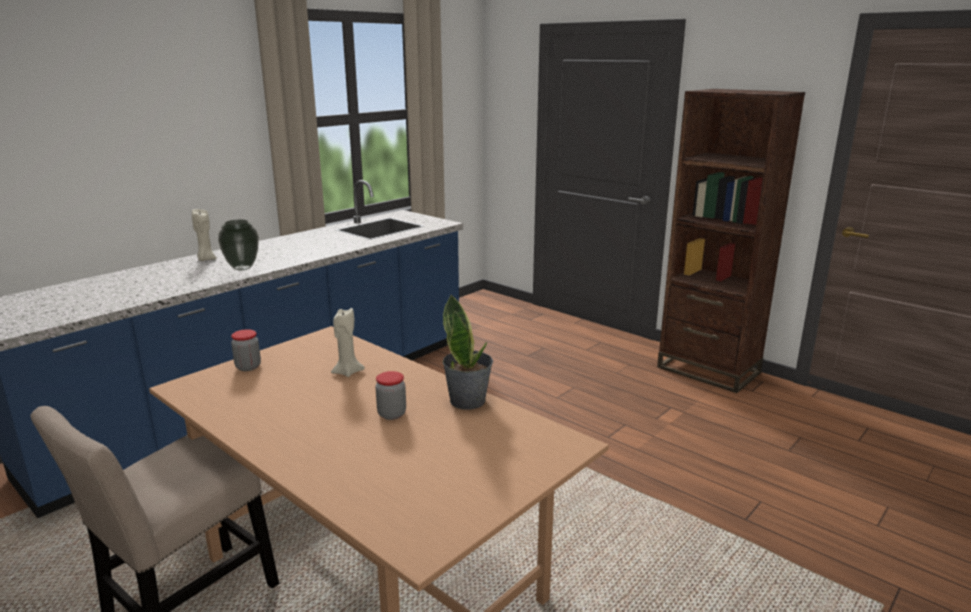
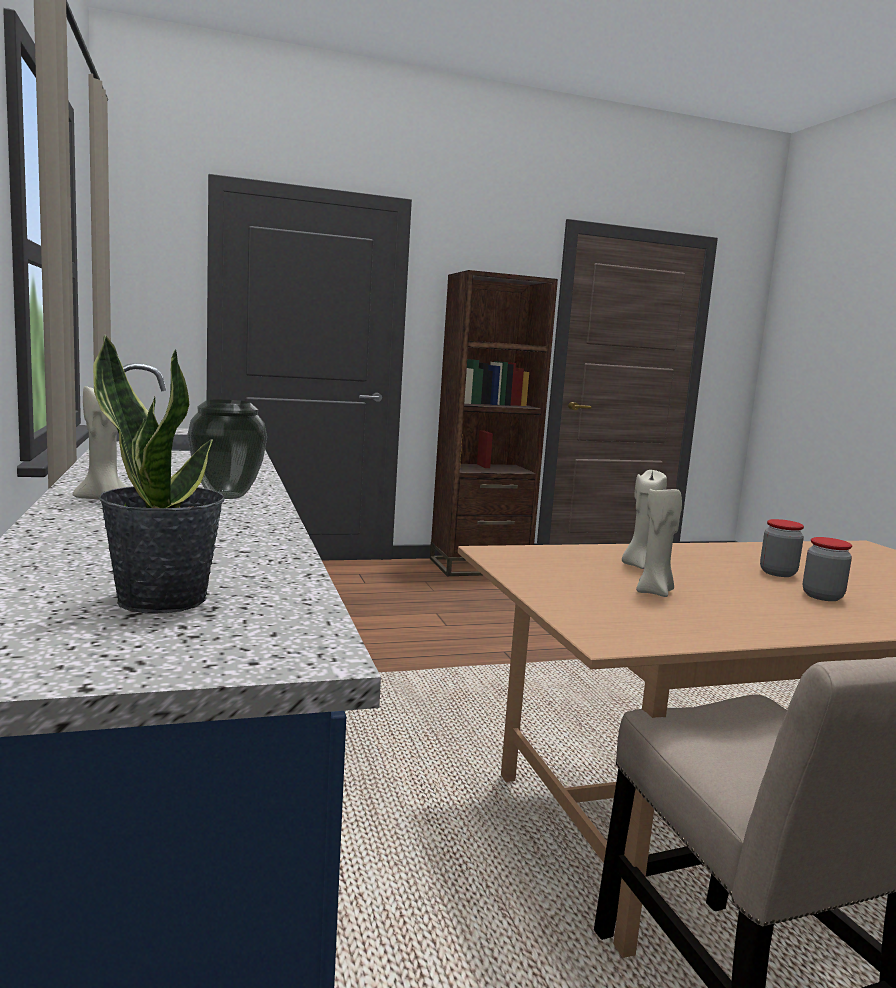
camera: 60 degrees left, 10 degrees down
(248, 367) = (569, 597): jar -> jar (822, 596)
(285, 384) = (655, 592): none -> beige candle
(468, 400) = (757, 549): potted plant -> potted plant (163, 599)

